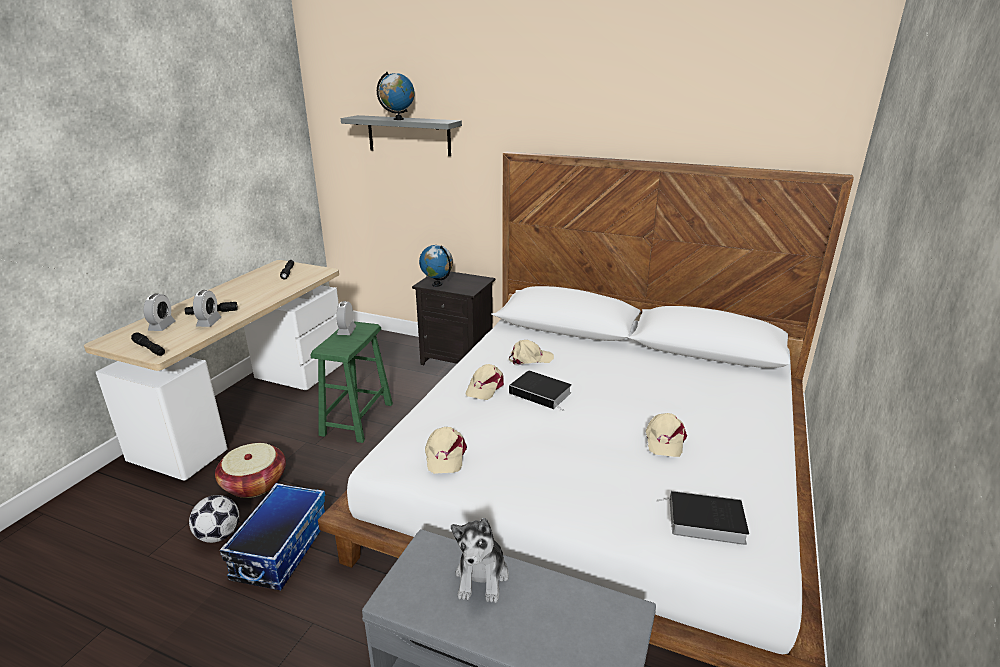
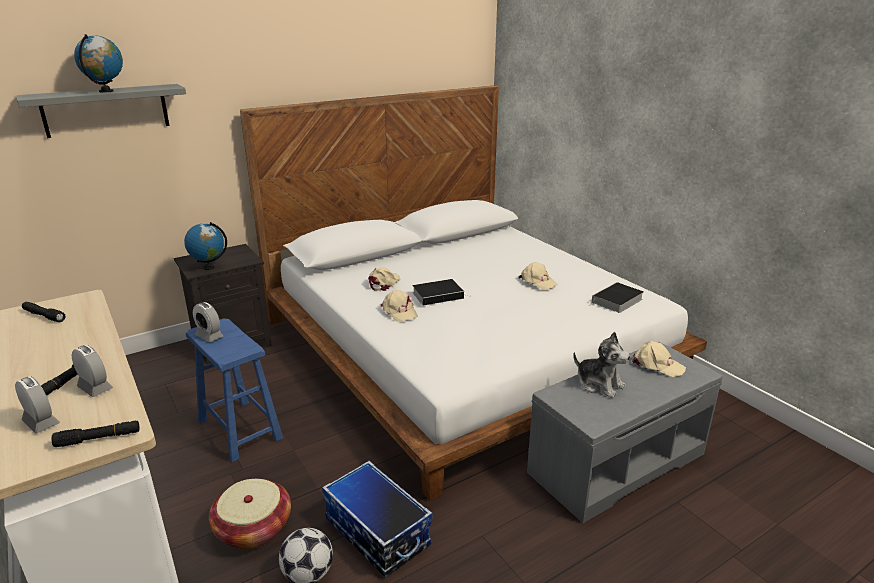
camera: 55 degrees left, 0 degrees up
(357, 419) = (240, 429): green stool -> blue stool
(445, 455) = (472, 352): beige cap -> beige cap (657, 365)

